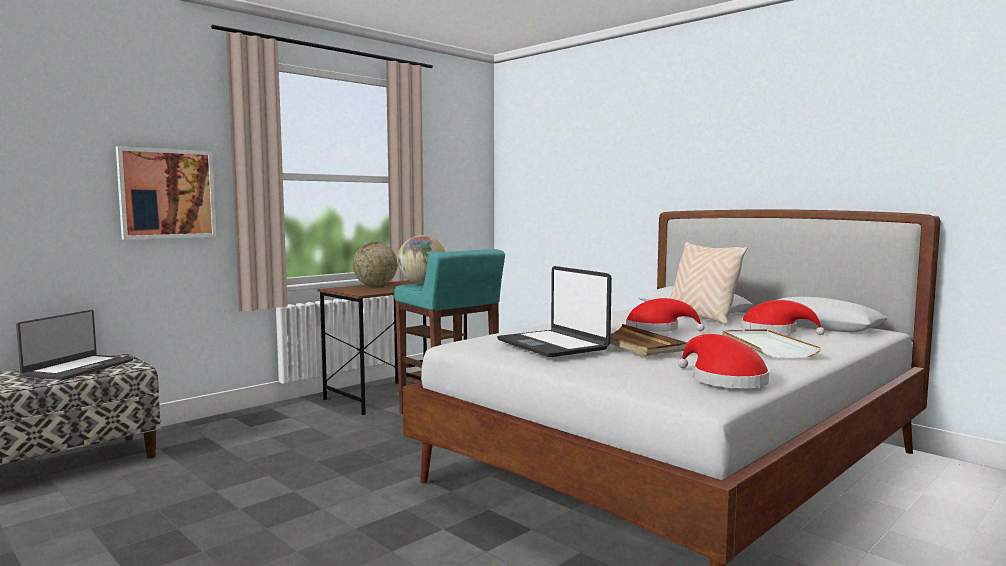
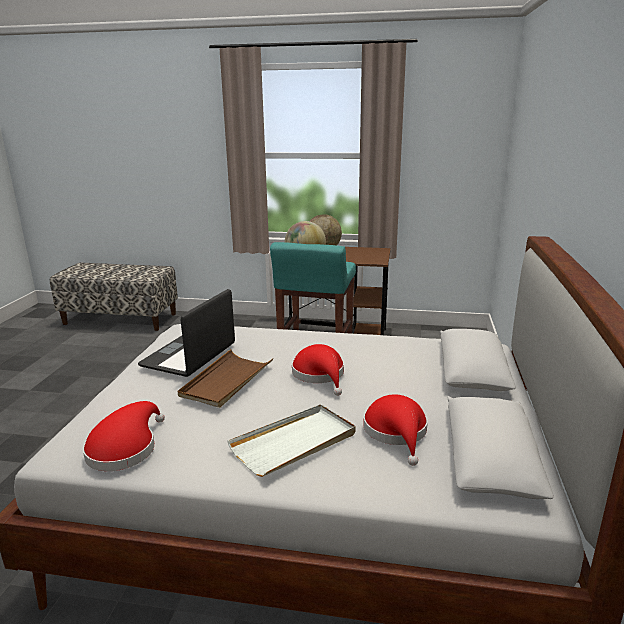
camera: 55 degrees right, 15 degrees up
(78, 368) = (134, 271): laptop -> none
(167, 193) = (194, 169): picture -> none
(701, 318) = (425, 381): beige pillow -> none

